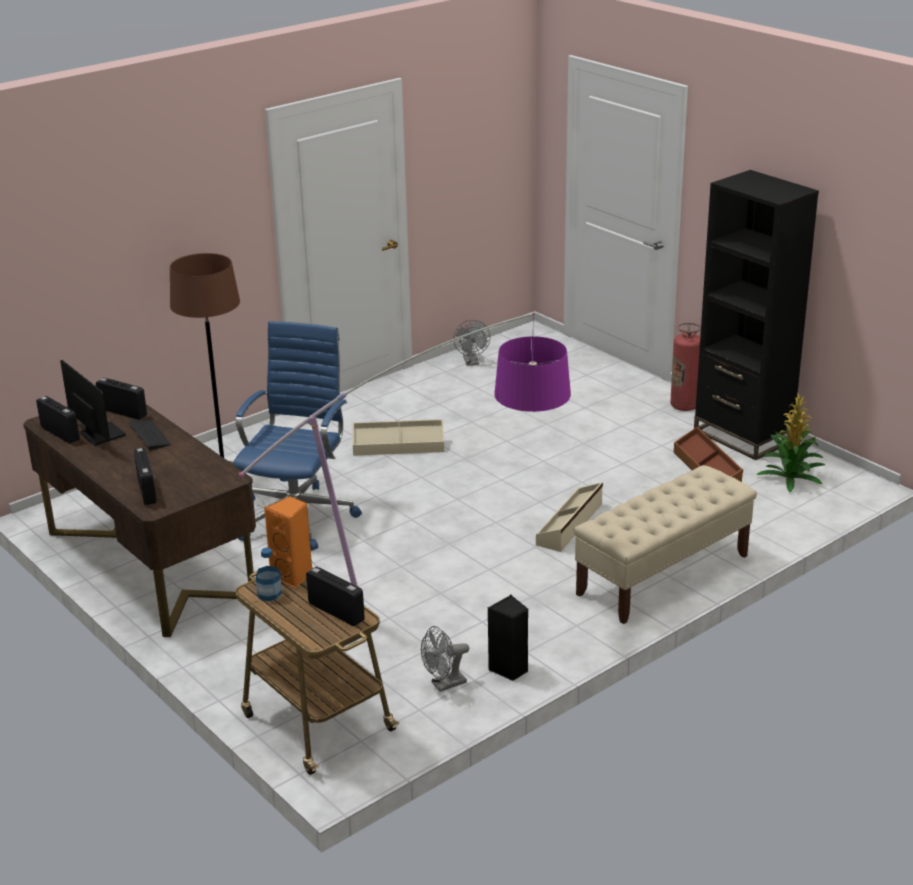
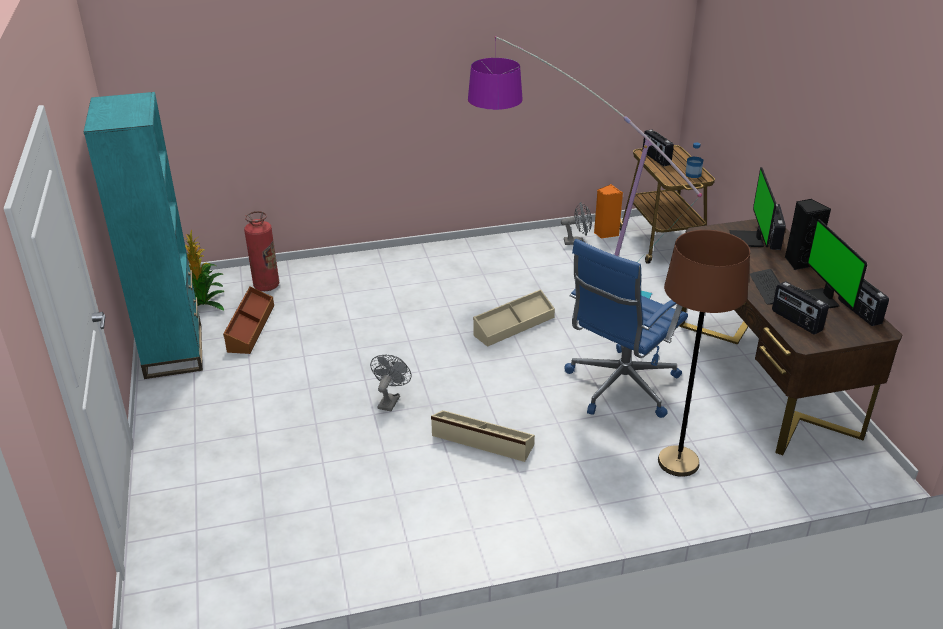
camera: 155 degrees left, 5 degrees up
(175, 483) = (748, 240): none -> monitor
(293, 576) = (675, 178): orange speaker -> orange speaker (605, 233)
(472, 362) = (292, 560): grey fan -> grey fan (390, 400)
(509, 670) = (533, 240): black speaker -> black speaker (799, 262)
(570, 524) = (406, 314): beige storage box -> beige storage box (513, 325)
(662, 575) = (385, 264): beige bench -> none
(684, 406) = (168, 402): fire extinguisher -> fire extinguisher (266, 286)
(742, 436) = (174, 351): black bookcase -> turquoise bookcase

